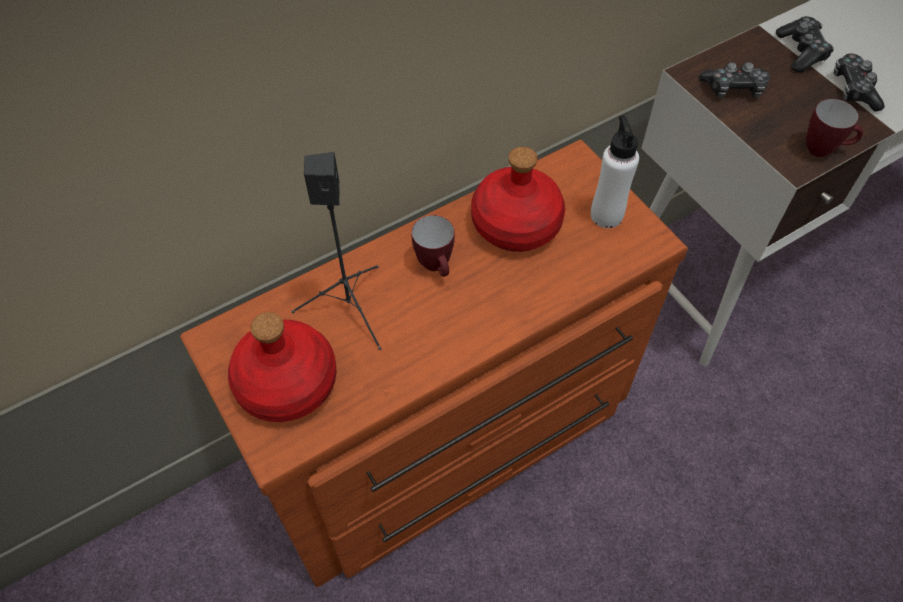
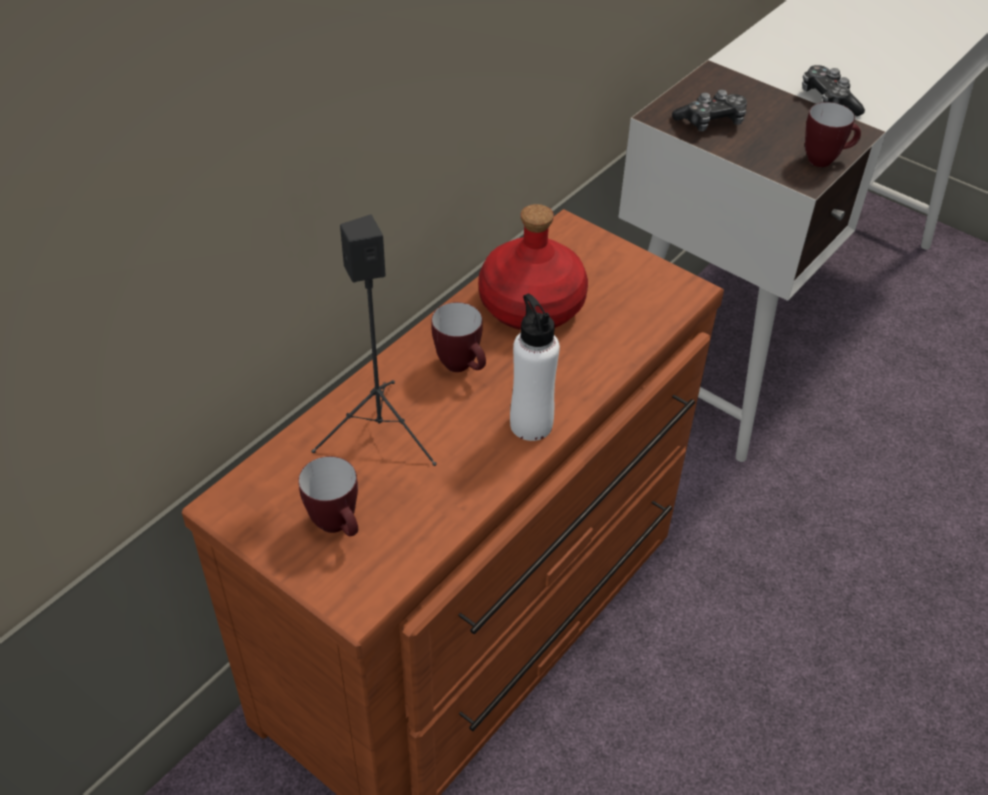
camera: 20 degrees left, 10 degrees down
(286, 382) = (338, 527): red bottle -> mug
(606, 215) = (625, 275): white bottle -> white bottle (531, 424)
(801, 51) = (762, 76): game controller -> none

